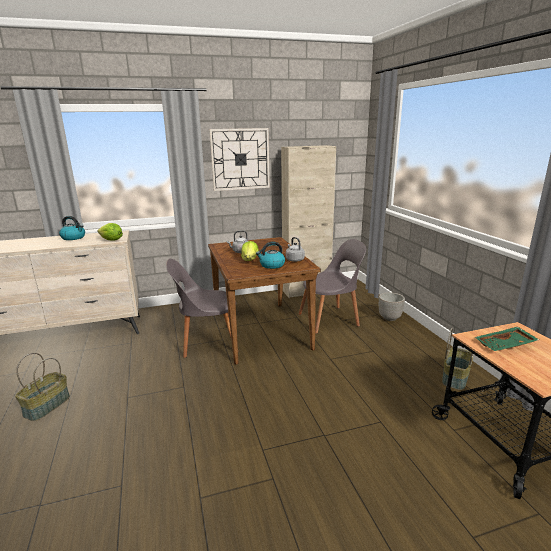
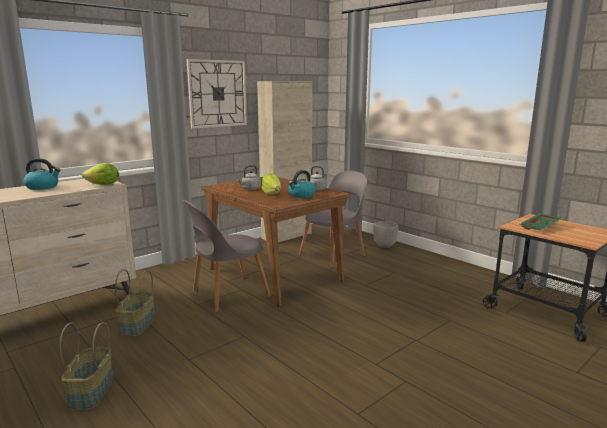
camera: 25 degrees left, 5 degrees down
(455, 378) = (475, 279): basket -> basket (138, 325)

